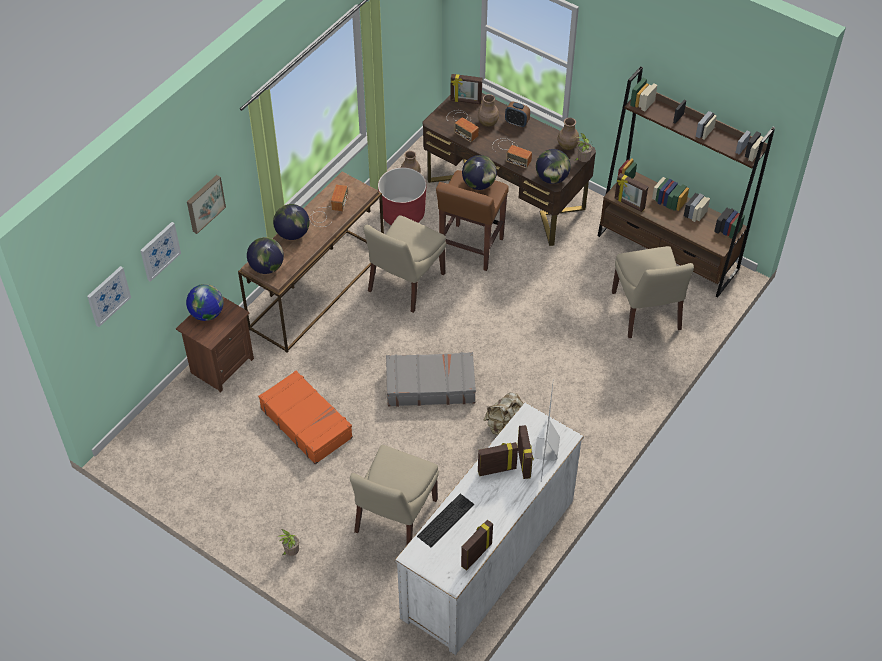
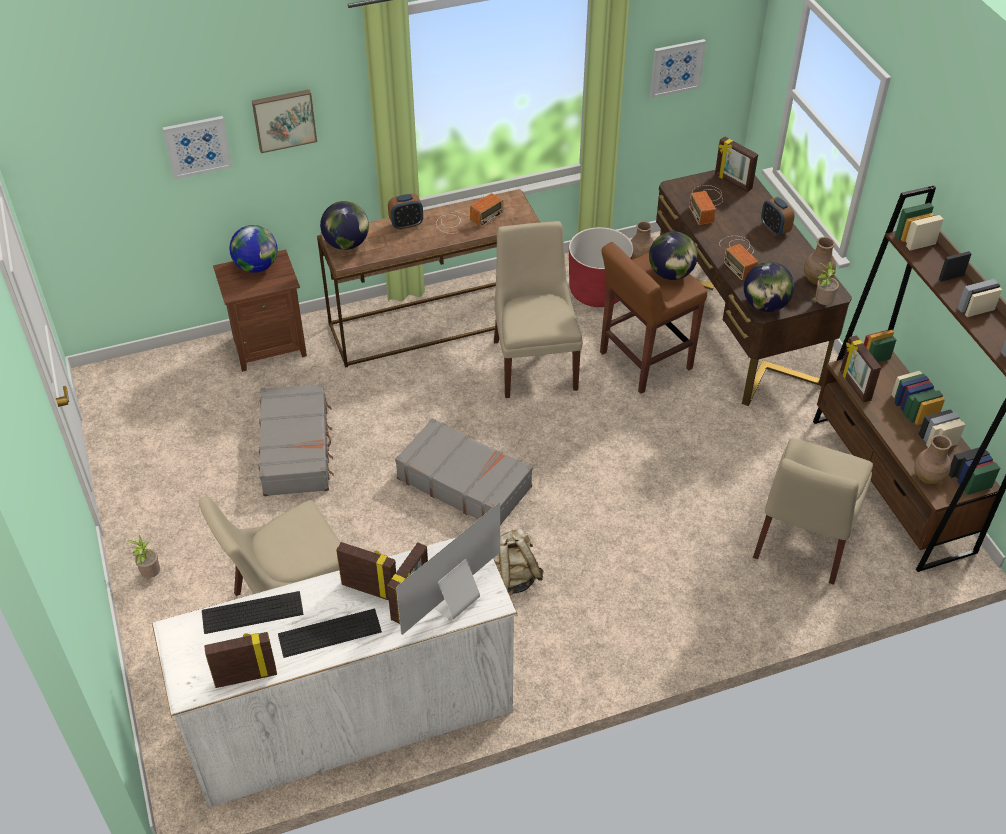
camera: 35 degrees right, 5 degrees down
(108, 296) = (101, 163): picture -> picture (676, 67)
(292, 233) = (406, 224): globe -> alarm clock
(306, 422) = (297, 448): orange suitcase -> grey suitcase
(404, 284) = (534, 362): beige chair -> beige chair turned 105 degrees clockwise
(487, 122) = (738, 214): brown vase -> brown vase (927, 477)
(498, 505) = (329, 633): none -> keyboard

